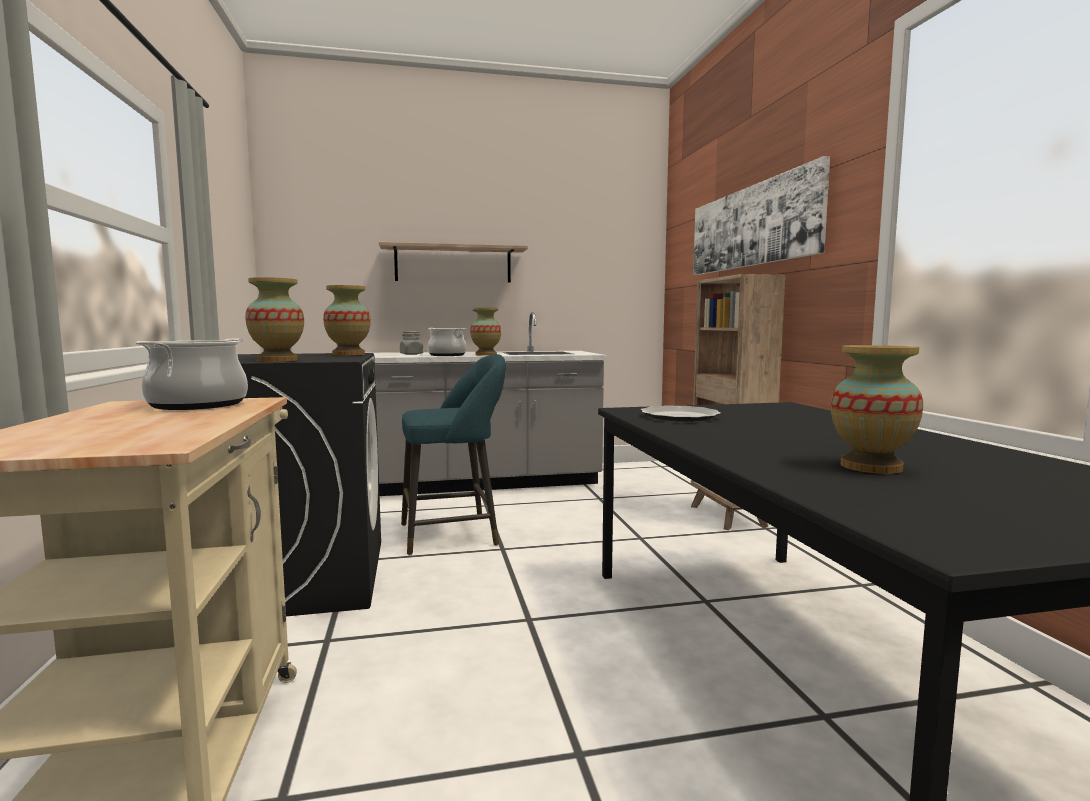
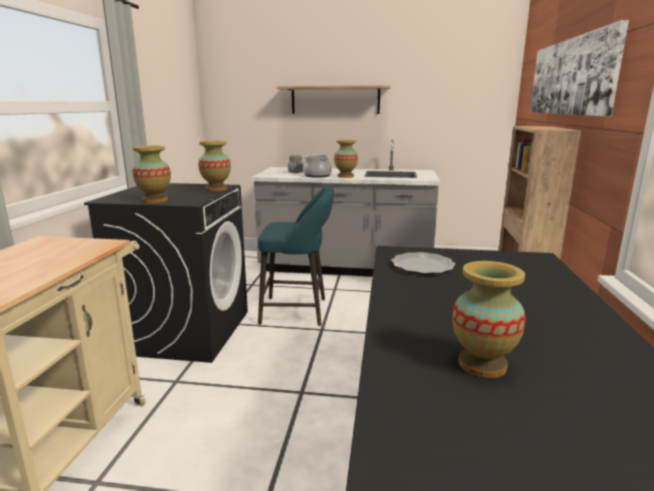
camera: 20 degrees right, 10 degrees up
(197, 405) = (69, 247): cooking pot -> none

